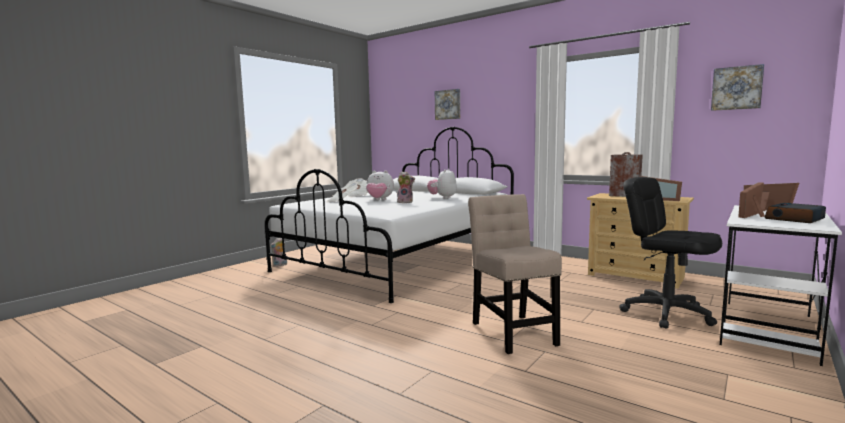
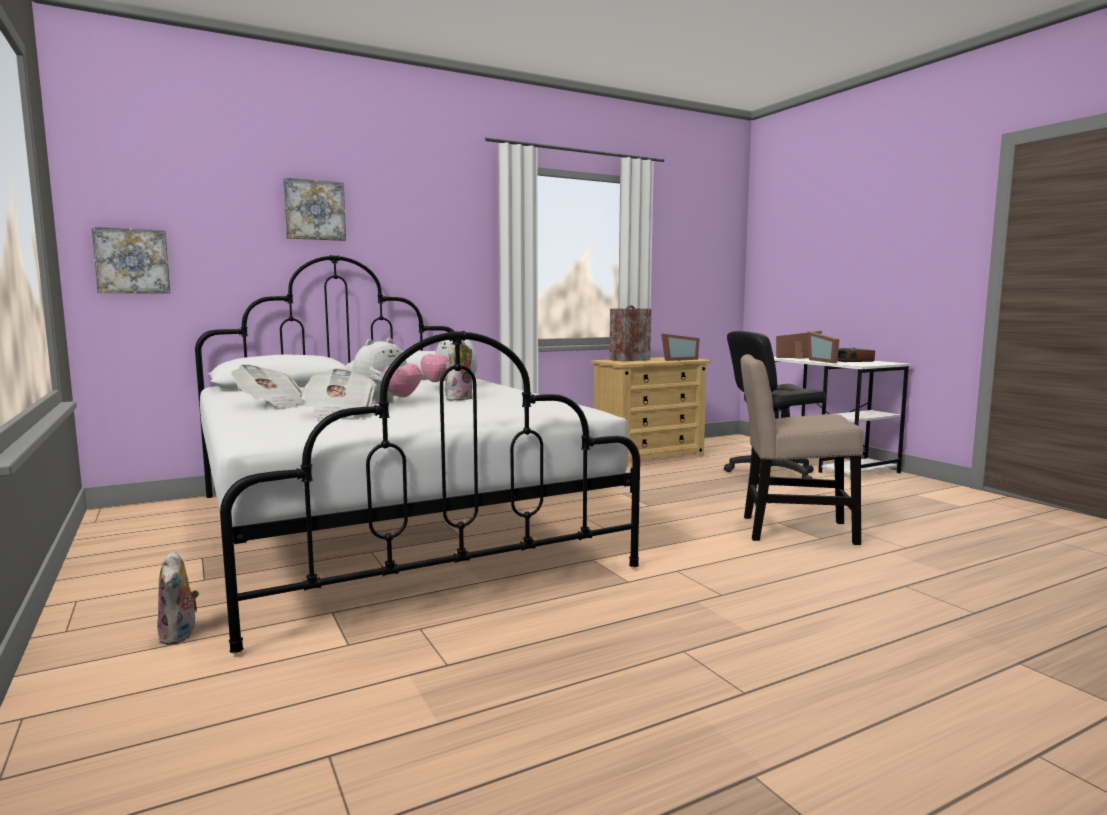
camera: 65 degrees left, 0 degrees up
(736, 88) = (690, 240): picture -> picture (132, 261)

